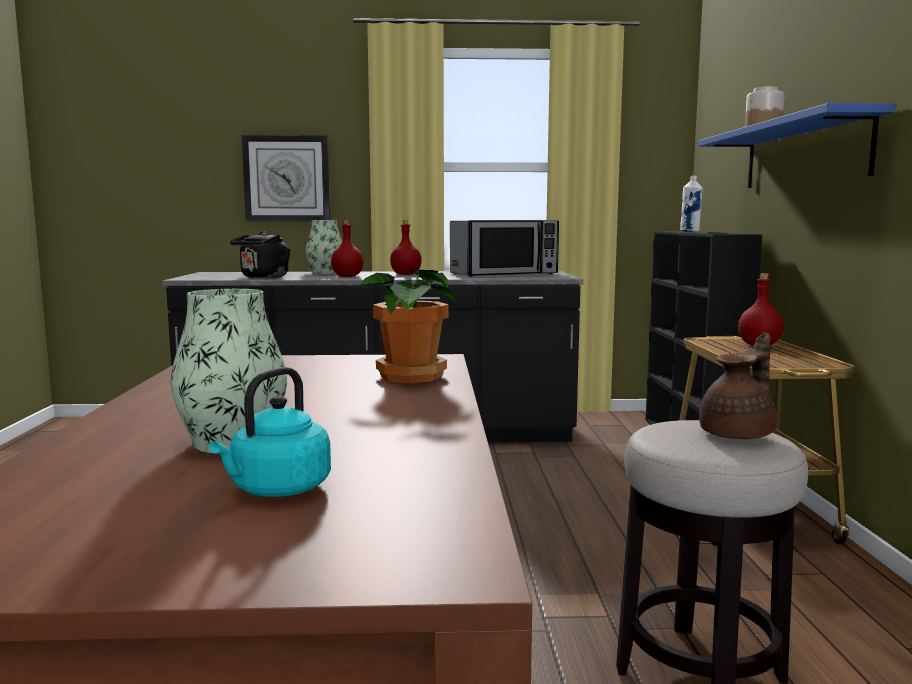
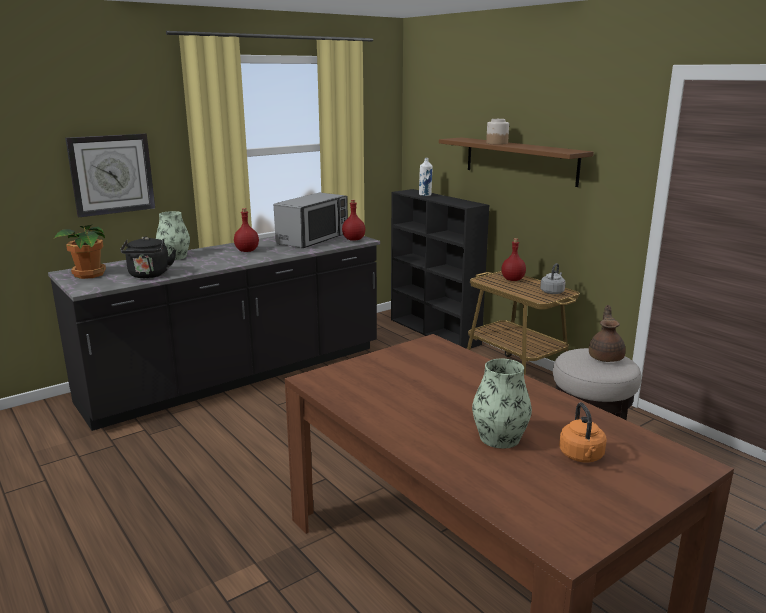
camera: 35 degrees left, 10 degrees up
(277, 490) = (582, 456): turquoise kettle -> orange kettle
(347, 276) = (212, 262): red bottle -> red bottle (353, 239)
(409, 377) = (457, 364): potted plant -> potted plant (89, 275)
(803, 154) = (520, 160): blue shelf -> brown shelf
(803, 361) = (552, 292): none -> grey kettle

